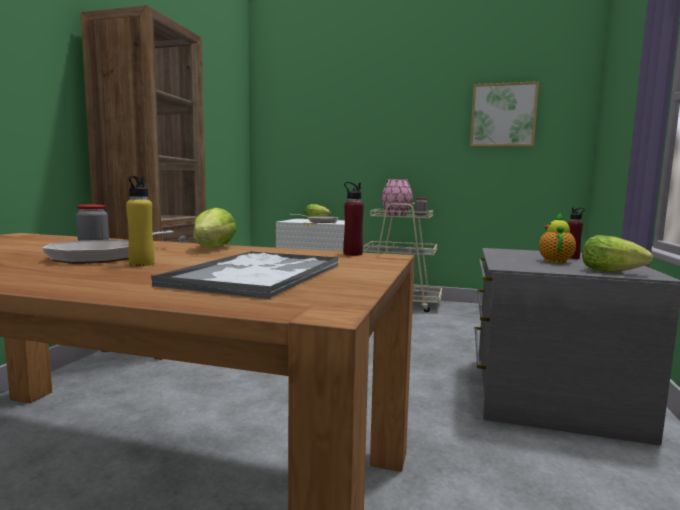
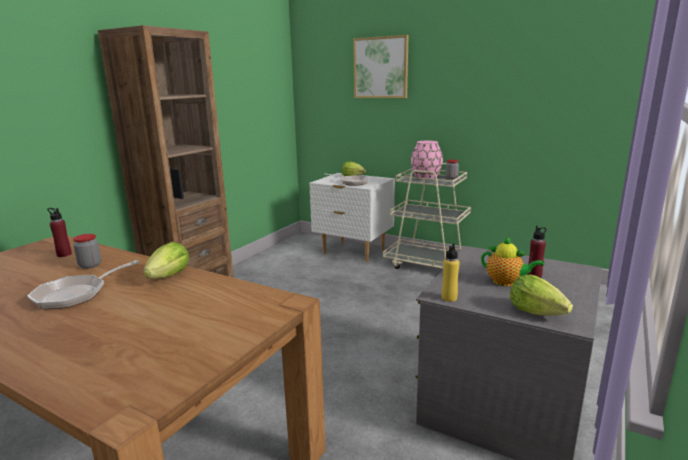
camera: 15 degrees right, 10 degrees up
(141, 264) = (88, 312): yellow bottle -> yellow bottle (449, 298)
(259, 274) = (149, 340): tray -> none
(352, 254) = (267, 295): red bottle -> red bottle (64, 254)
(503, 115) = (548, 68): picture -> picture (381, 68)
(555, 261) = (506, 282): teapot -> teapot turned 90 degrees clockwise

